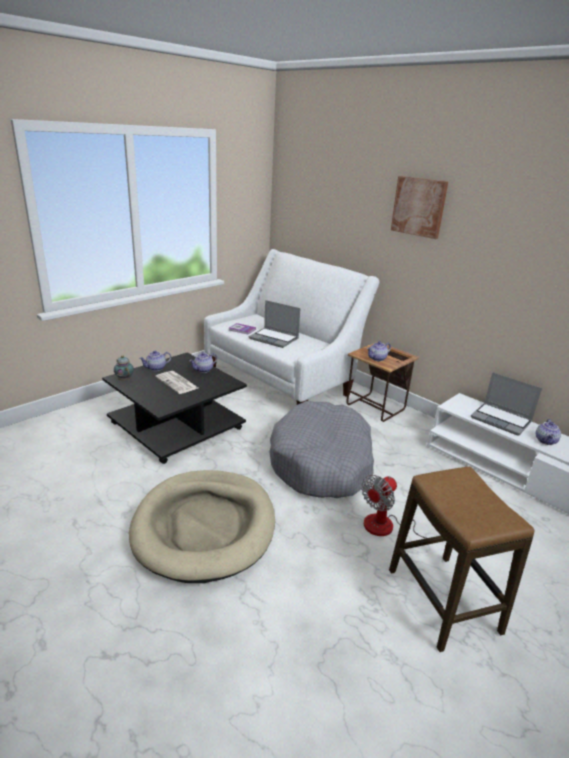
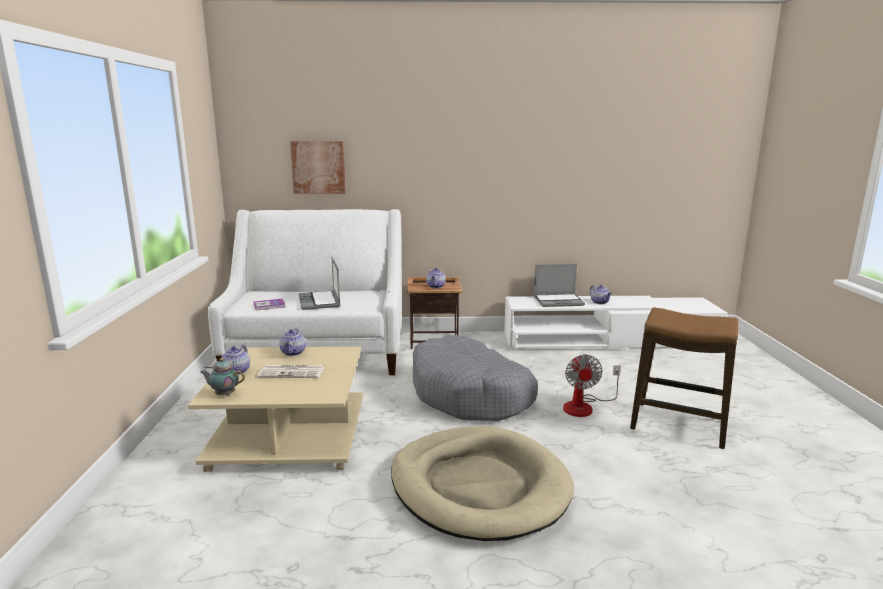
camera: 45 degrees left, 10 degrees down
(178, 426) = (291, 435): black coffee table -> beige coffee table
(274, 338) = (320, 301): laptop -> laptop turned 90 degrees clockwise
(419, 207) = (428, 132): picture -> picture (318, 167)

